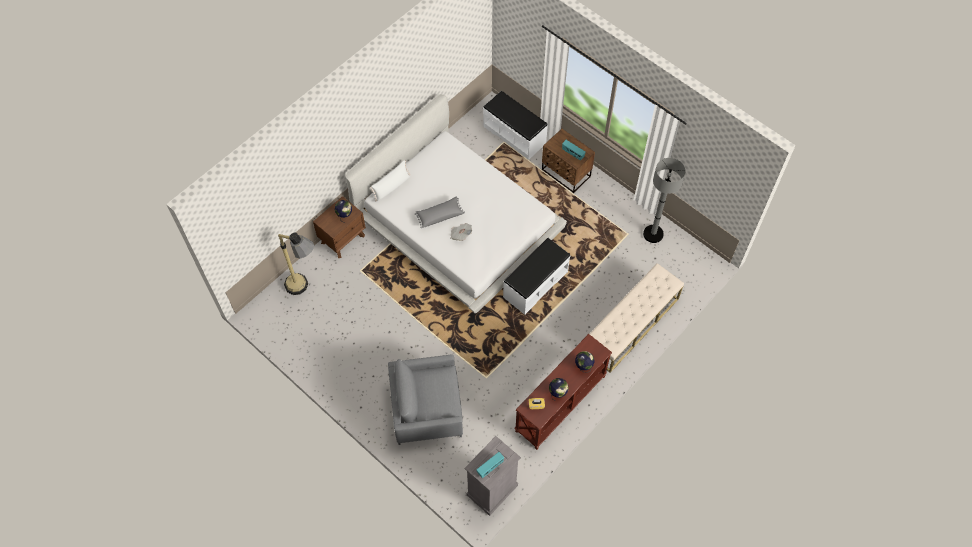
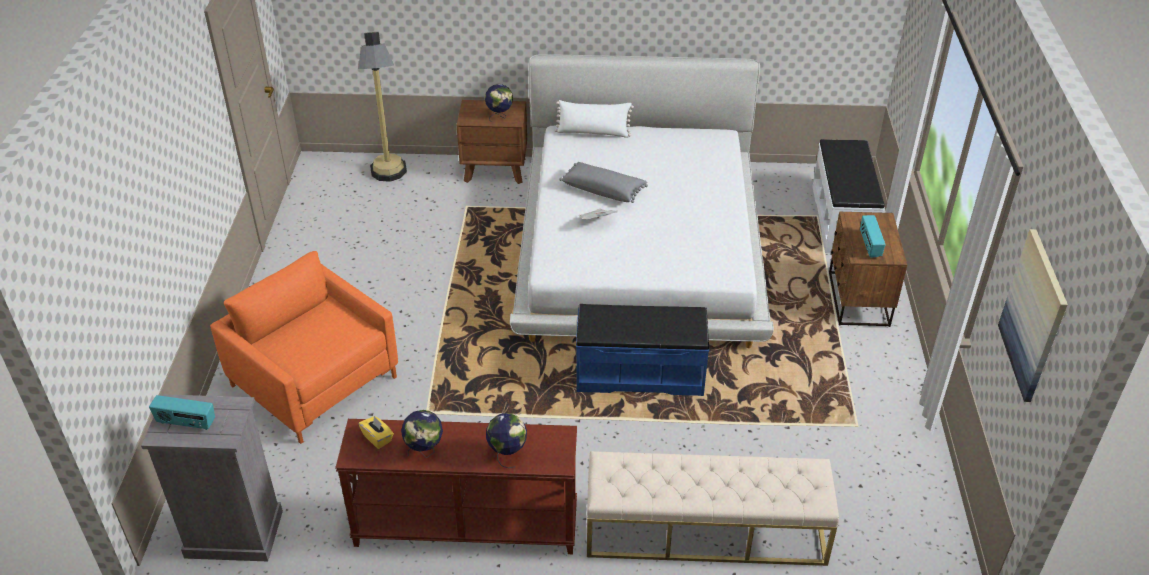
camera: 50 degrees right, 20 degrees down
(426, 409) = (314, 381): grey armchair -> orange armchair
(535, 284) = (639, 374): white bench -> blue bench
(653, 234) = (898, 456): grey floor lamp -> none
(715, 168) = (1034, 315): none -> picture

